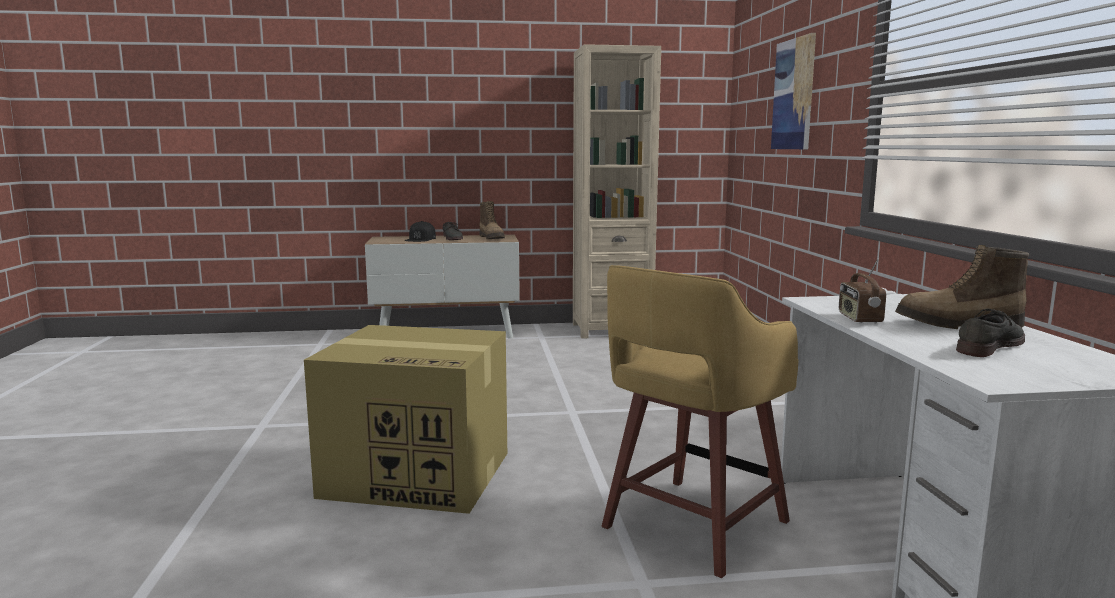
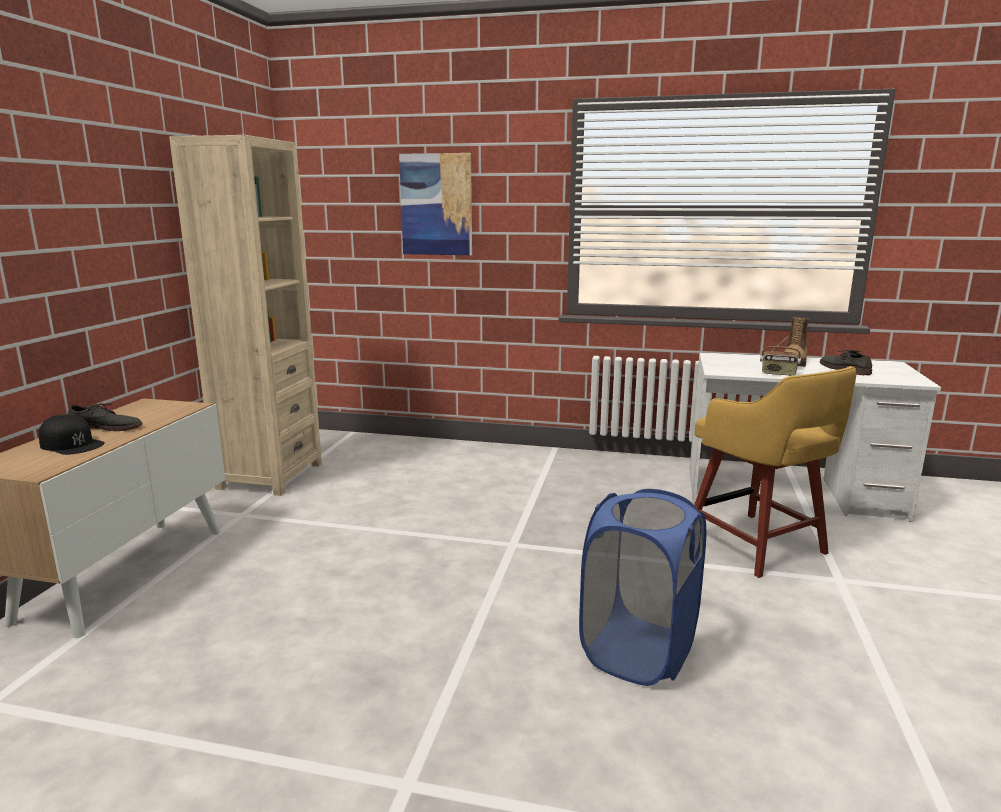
camera: 70 degrees left, 5 degrees up
(419, 474) = (638, 651): cardboard box -> blue laundry basket
(492, 238) = (158, 410): boot -> none

